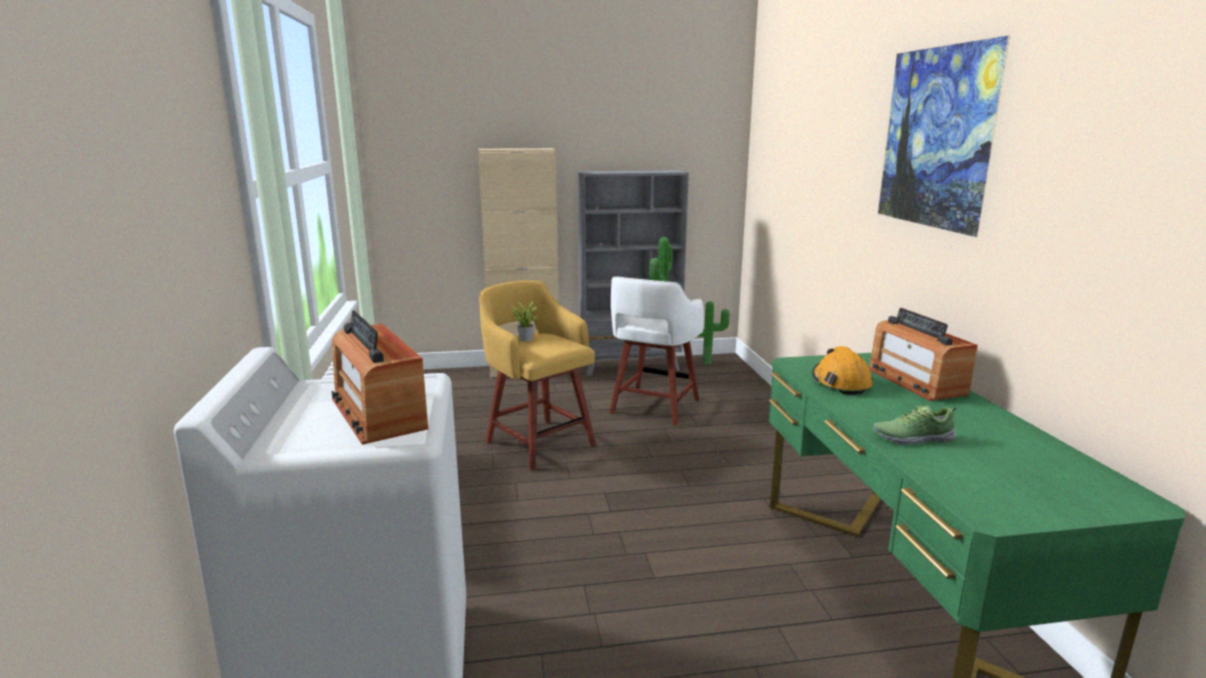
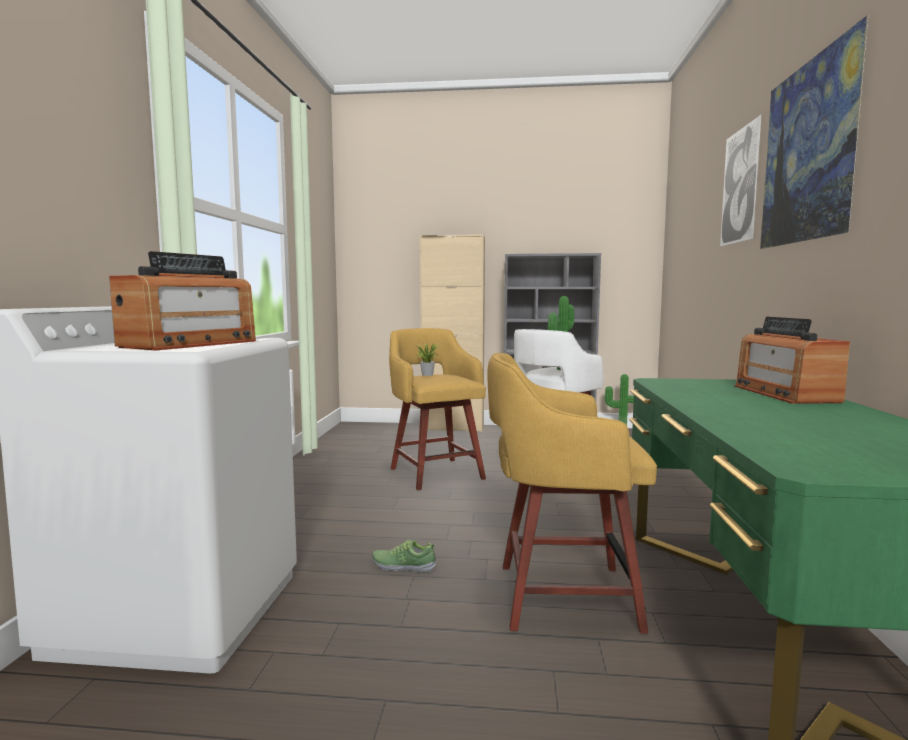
camera: 15 degrees right, 10 degrees down
(378, 413) = (190, 344): radio -> radio turned 135 degrees counterclockwise
(729, 585) = (561, 595): none -> yellow stool
(840, 382) = (695, 390): orange hard hat -> none
(853, 136) = (739, 186): none -> picture
(912, 438) = (749, 420): shoe -> shoe (403, 566)

